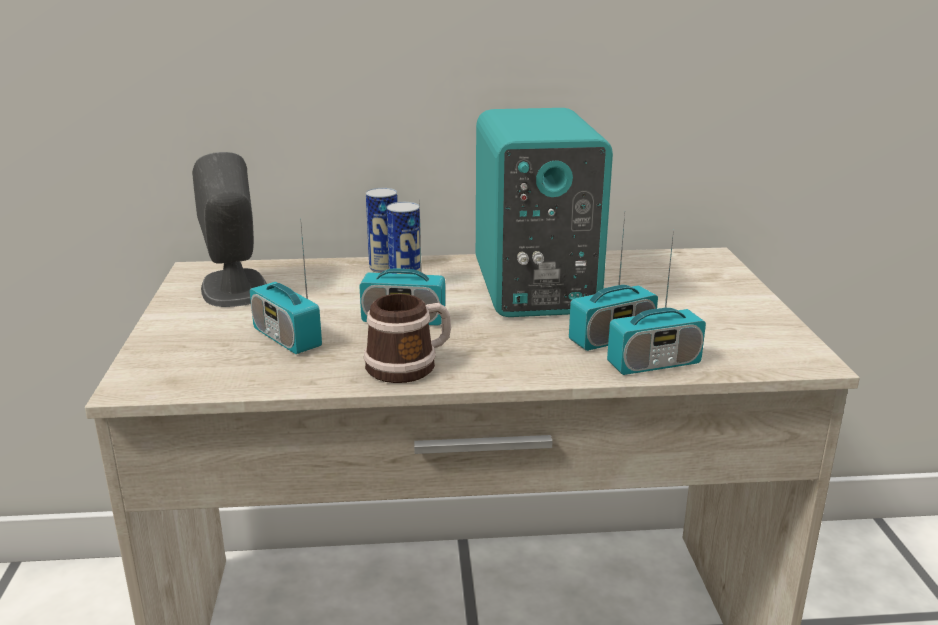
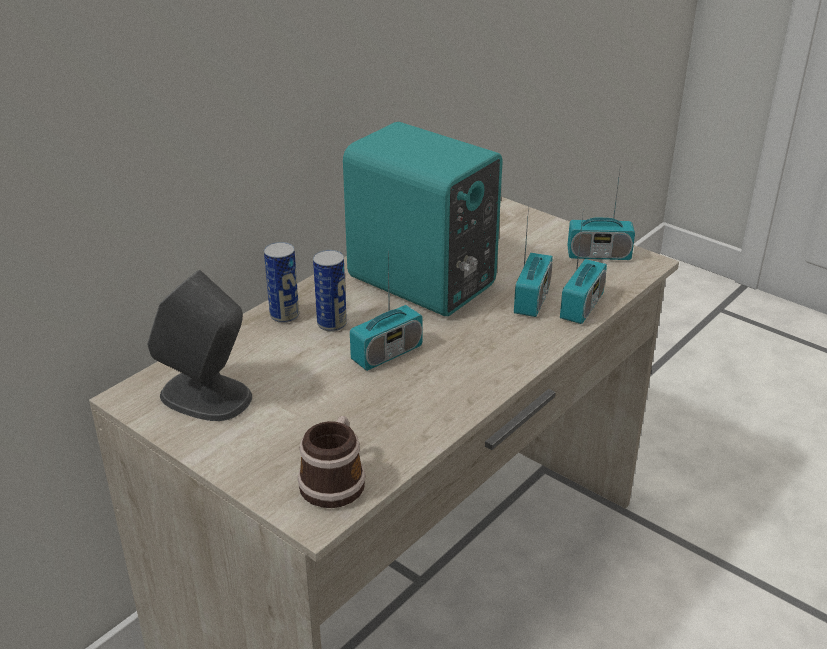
camera: 45 degrees left, 10 degrees up
(286, 338) = (340, 415): radio -> radio (598, 255)
(410, 365) = (459, 387): mug -> mug (335, 480)

